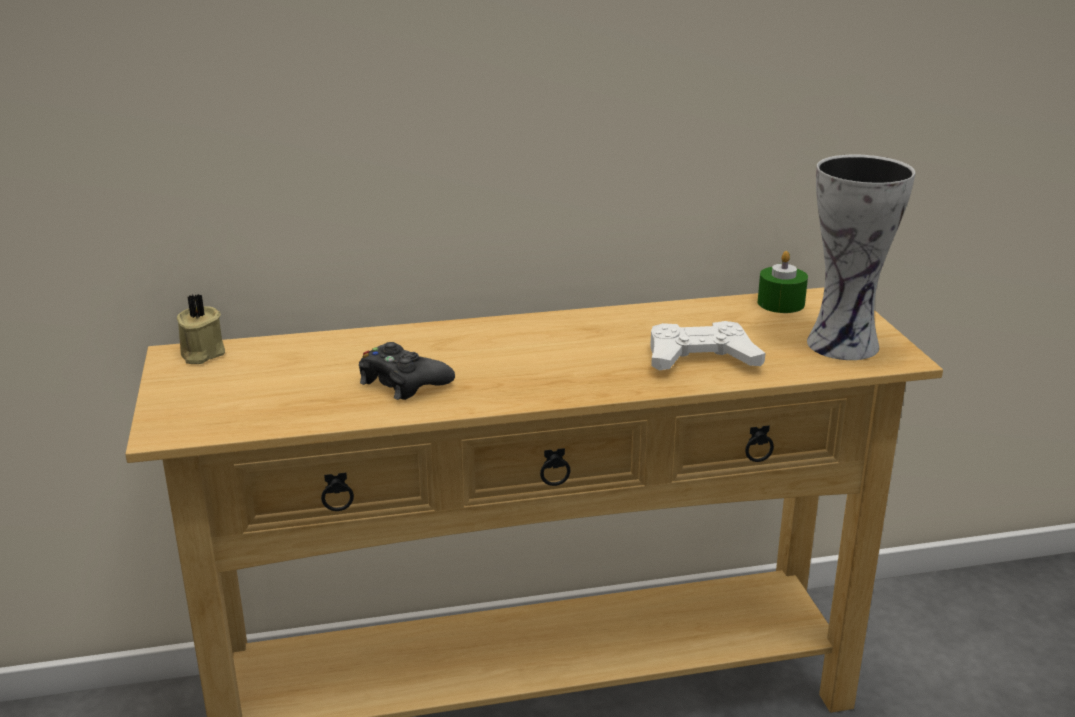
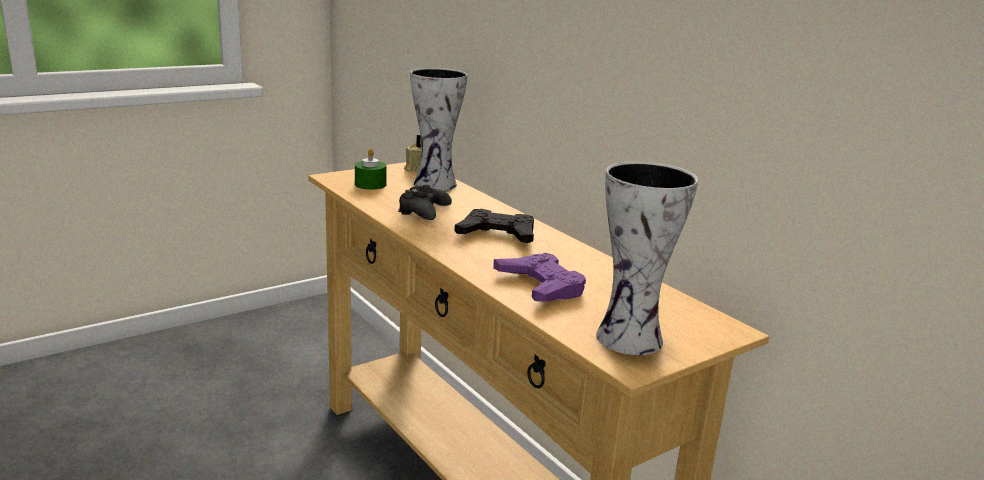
camera: 65 degrees right, 5 degrees down
(292, 352) = (437, 185): none -> vase
(527, 350) = (497, 234): none -> black game controller
(701, 358) = (540, 286): white game controller -> purple game controller
(781, 303) = (683, 308): green candle -> green candle (370, 184)

